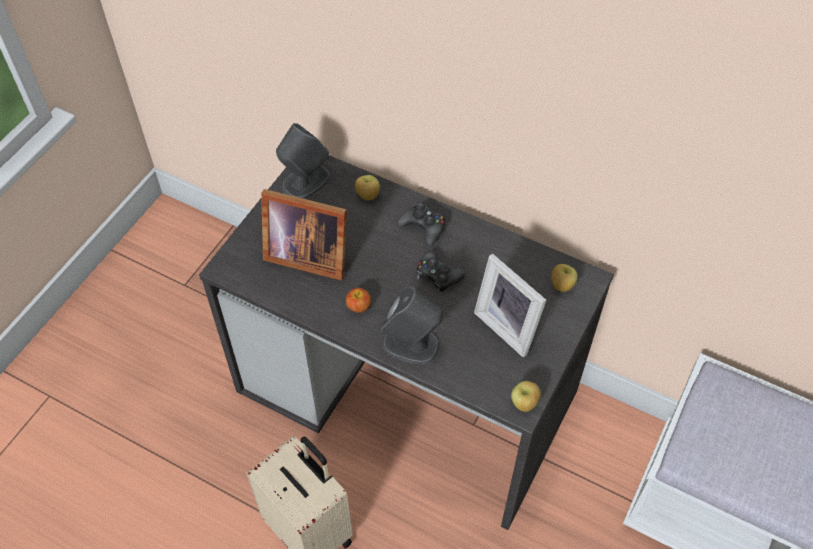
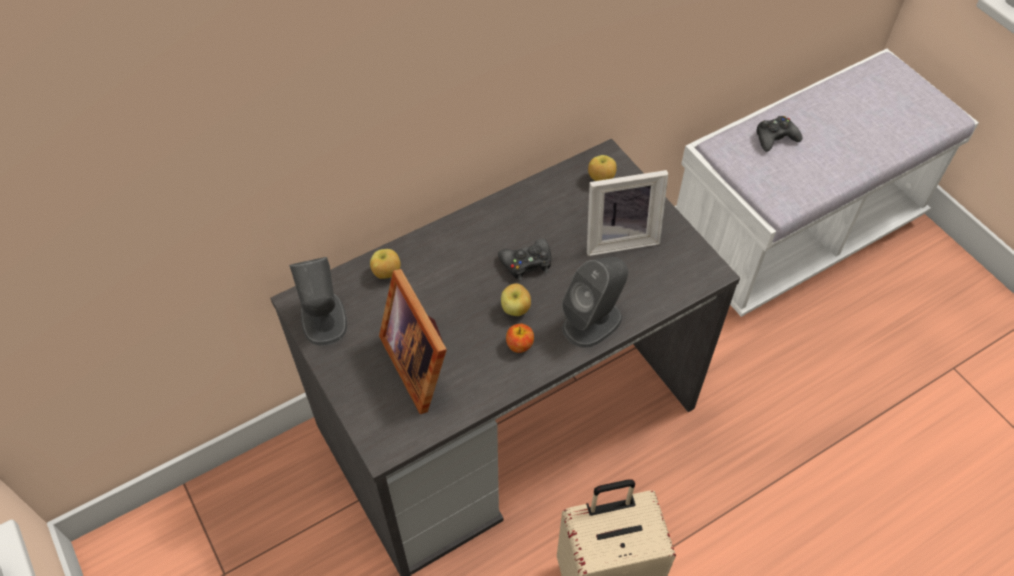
camera: 60 degrees left, 0 degrees up
(306, 254) = (420, 361): picture frame -> picture frame turned 105 degrees clockwise
(423, 227) = (461, 246): black game controller -> black game controller (775, 138)
(524, 404) = (708, 268): apple -> apple (516, 309)

